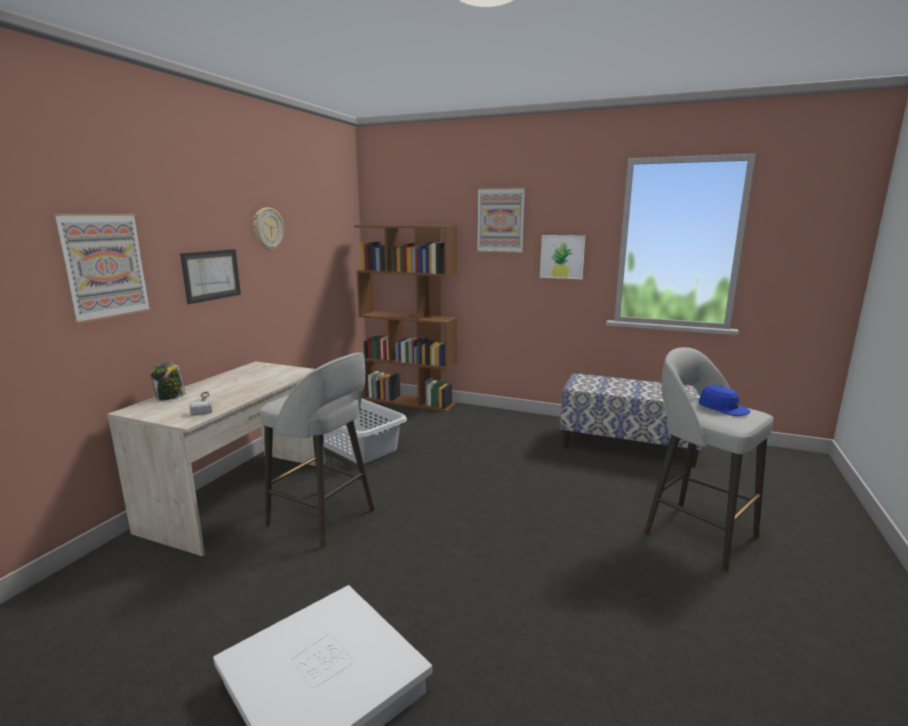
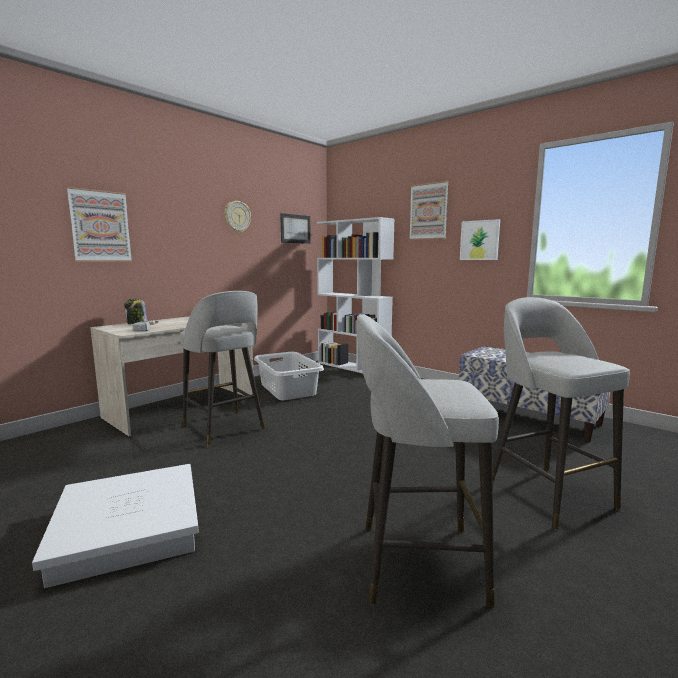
camera: 20 degrees right, 5 degrees down
(211, 275) = (185, 244): picture -> picture (295, 229)
(410, 401) = (353, 367): brown bookcase -> white bookcase
(643, 639) = (416, 562): none -> grey stool
(723, 408) = (570, 357): blue cap -> none

